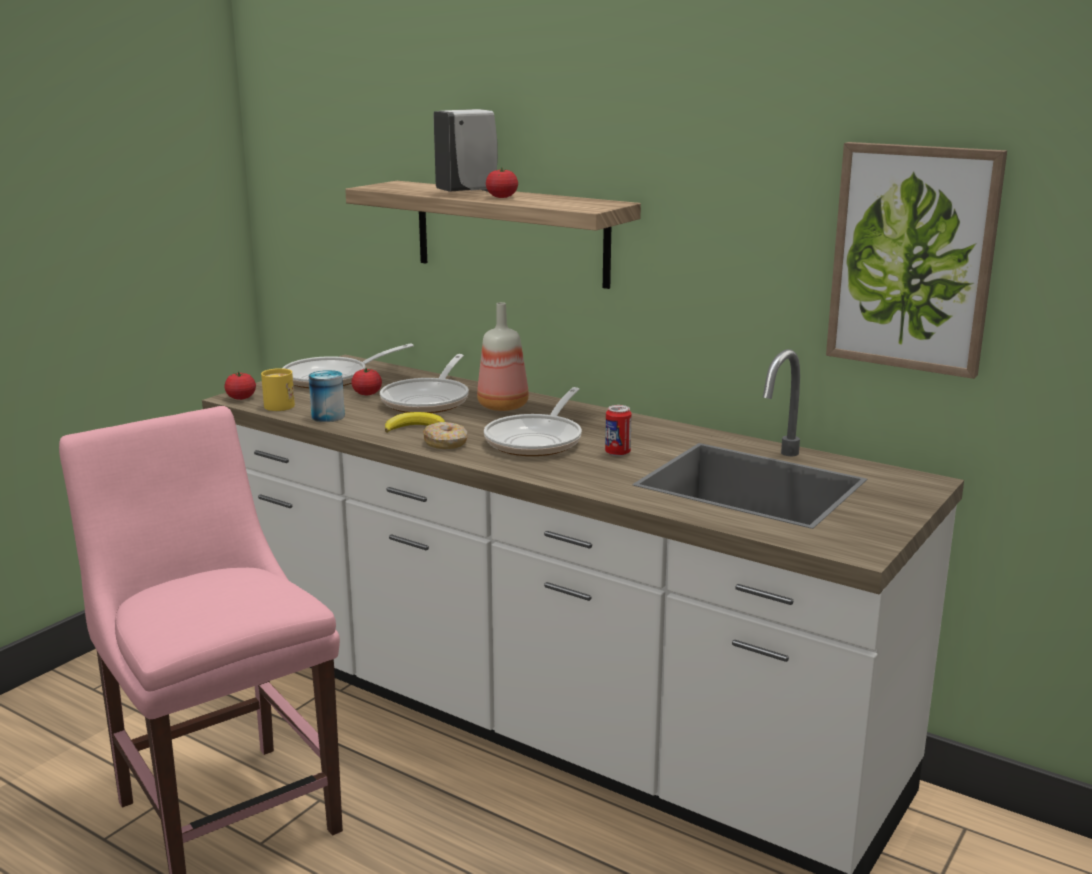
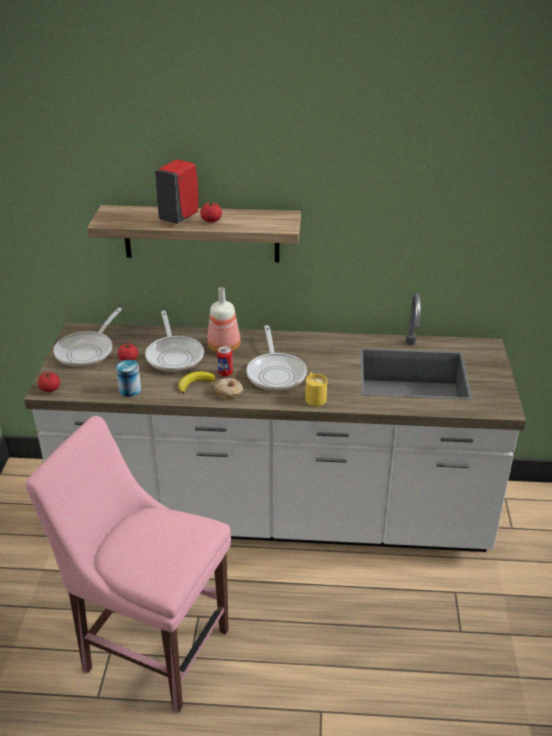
camera: 30 degrees left, 15 degrees up
(282, 404) = (86, 387): yellow mug -> yellow mug (314, 397)
(468, 192) = (180, 217): white soap dispenser -> red soap dispenser
(617, 453) = (328, 370): can -> can (225, 373)
(913, 258) = (474, 231): picture -> none

